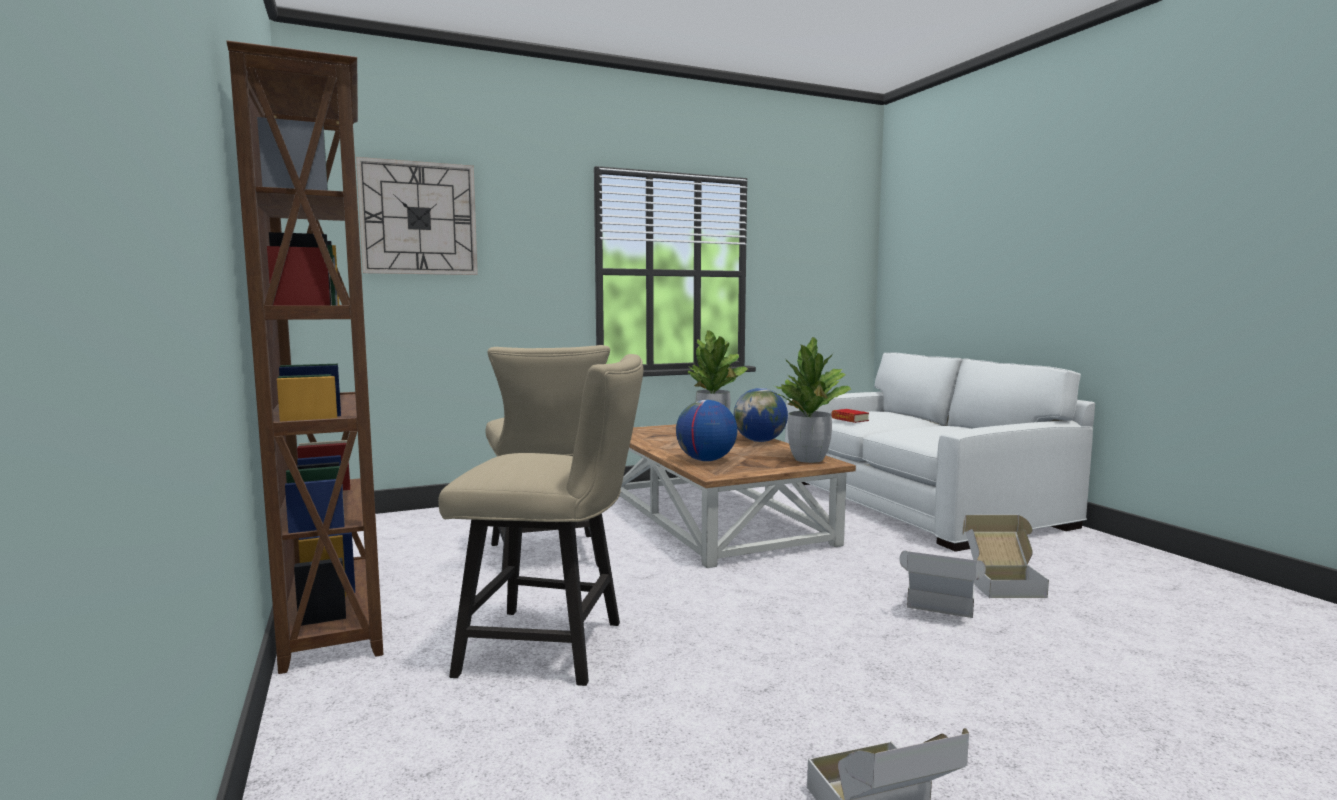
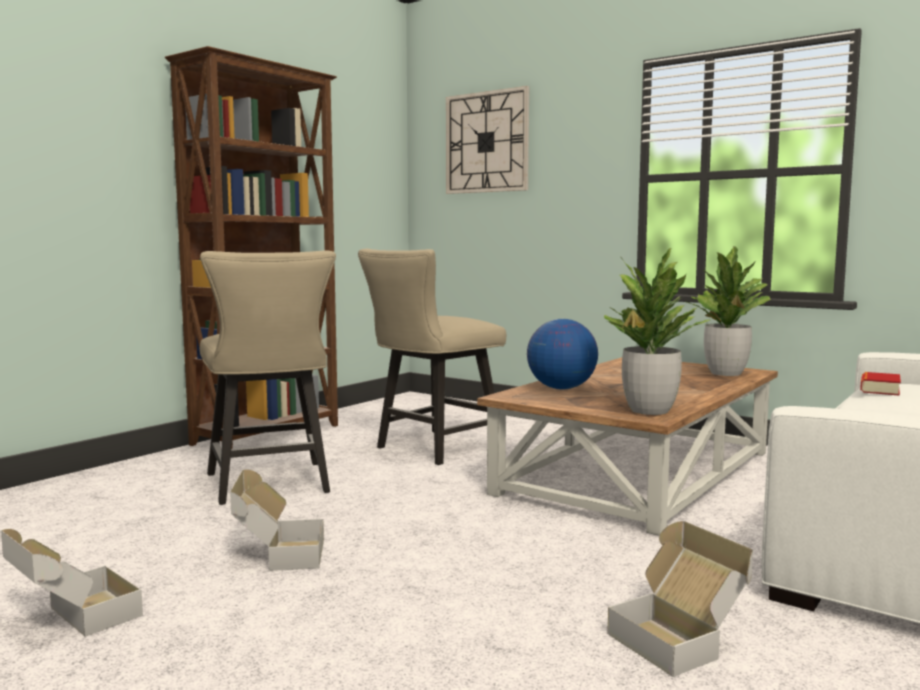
camera: 60 degrees right, 0 degrees up
(760, 441) = (701, 390): globe -> none
(939, 611) = (516, 607): cardboard box -> cardboard box (278, 555)

